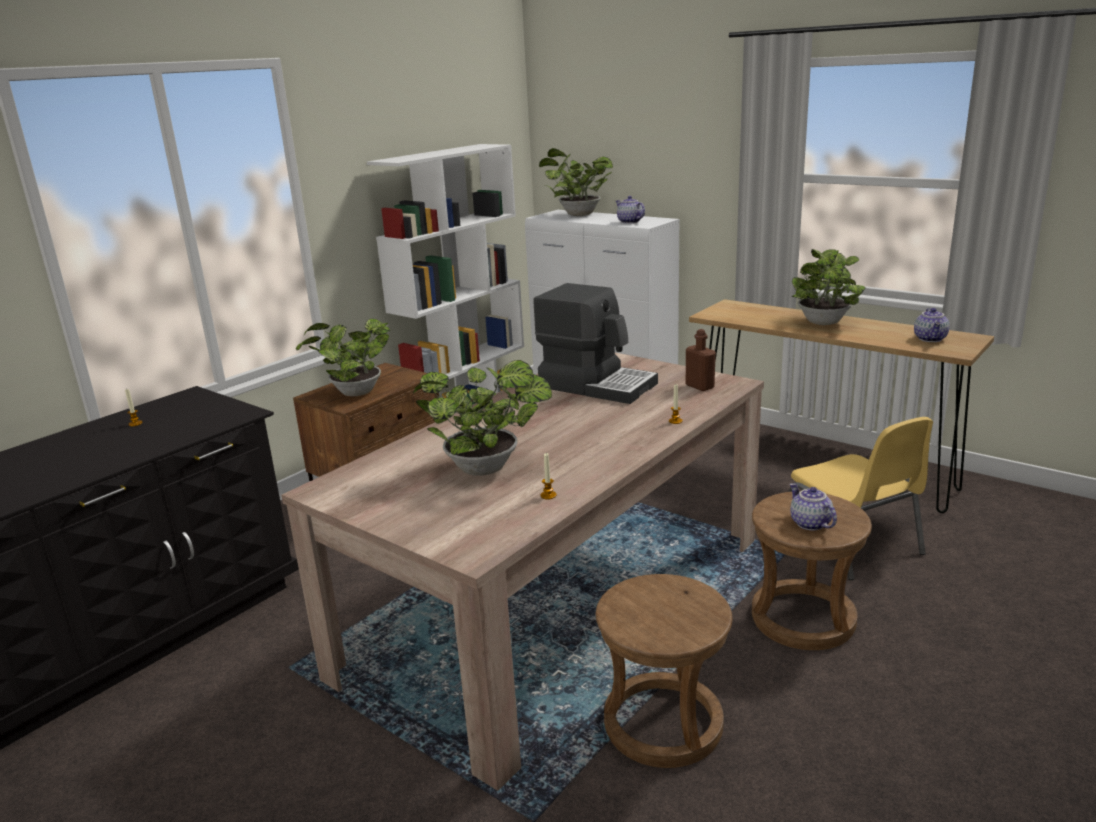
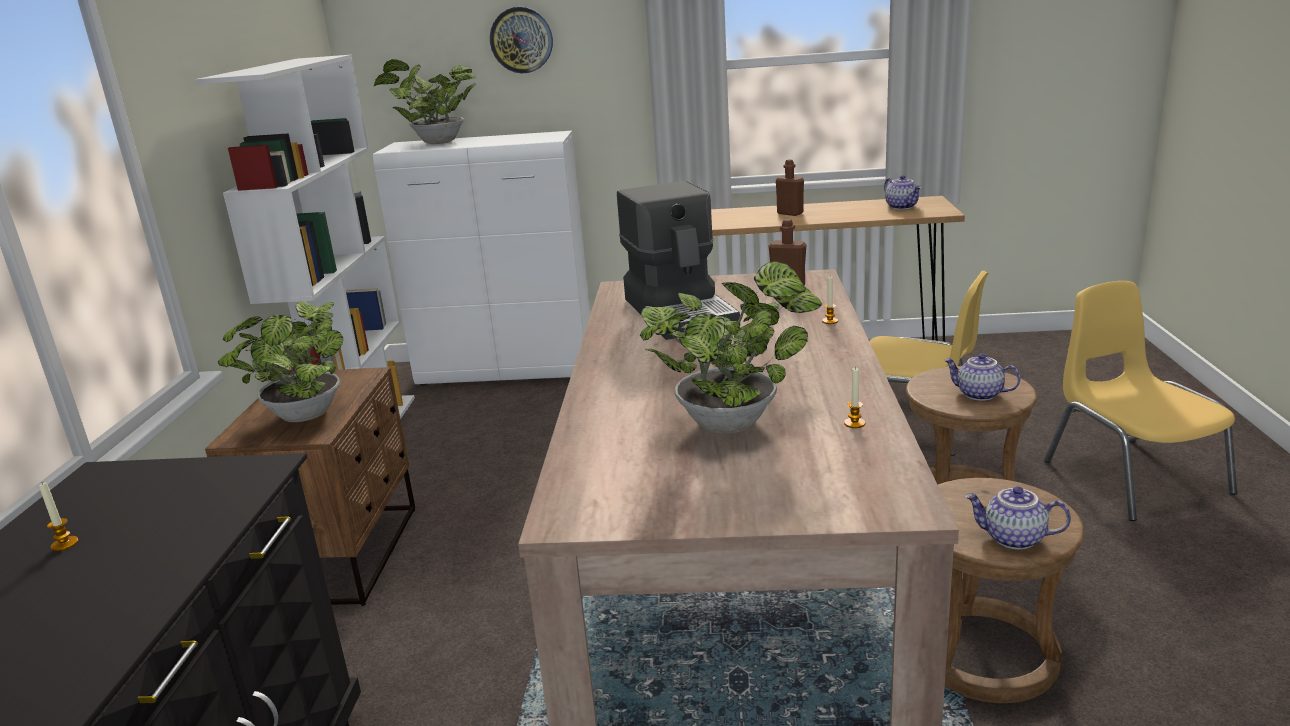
camera: 35 degrees left, 0 degrees up
(597, 385) = (681, 312): coffee machine -> coffee machine turned 75 degrees clockwise
(629, 222) = (522, 139): teapot -> teapot (1013, 539)
(653, 140) = (521, 40): none -> wall clock
(823, 323) = (790, 213): potted plant -> brown bottle
(995, 661) = (1132, 476): none -> yellow chair

